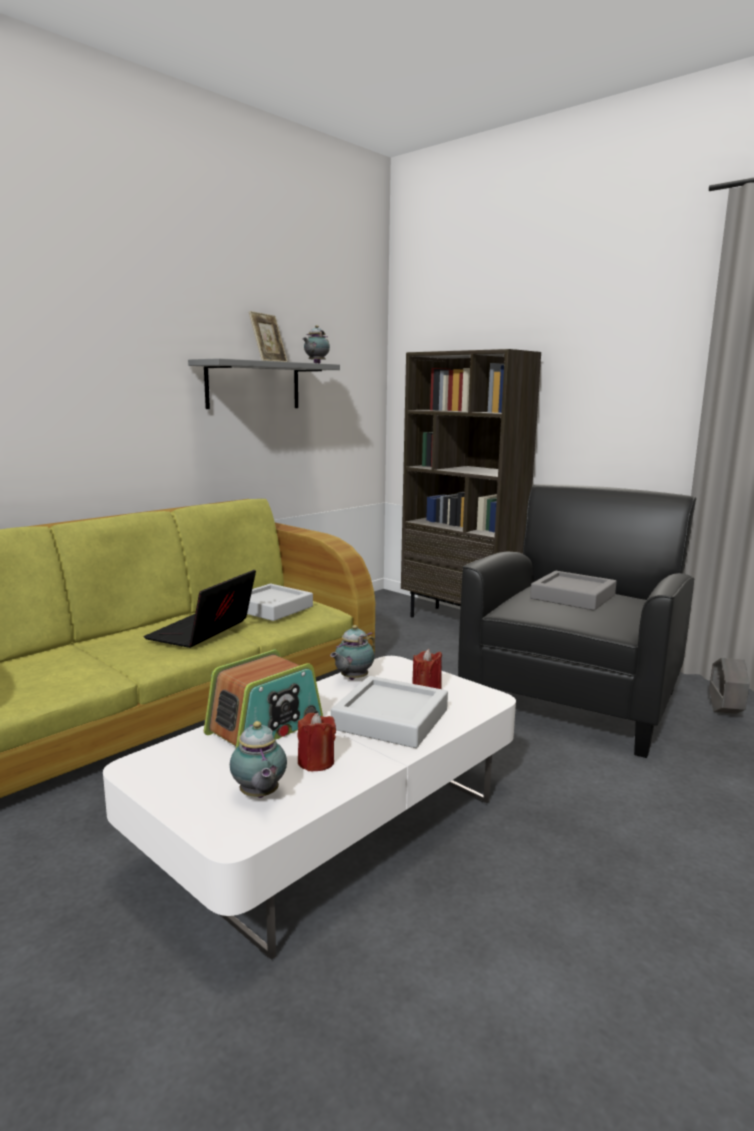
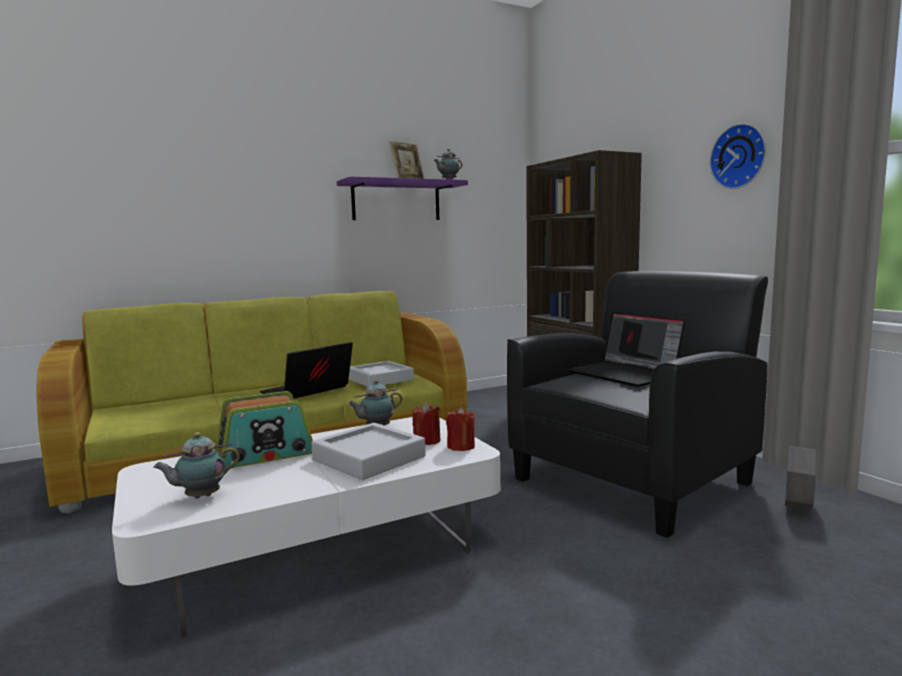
camera: 20 degrees right, 5 degrees down
(253, 385) = (396, 201): grey shelf -> purple shelf
(259, 795) = (200, 497): teapot -> teapot turned 60 degrees clockwise
(316, 762) = (271, 480): red candle -> red candle (461, 446)
(573, 597) = (625, 374): grey tray -> laptop
(653, 371) = (740, 156): none -> wall clock

